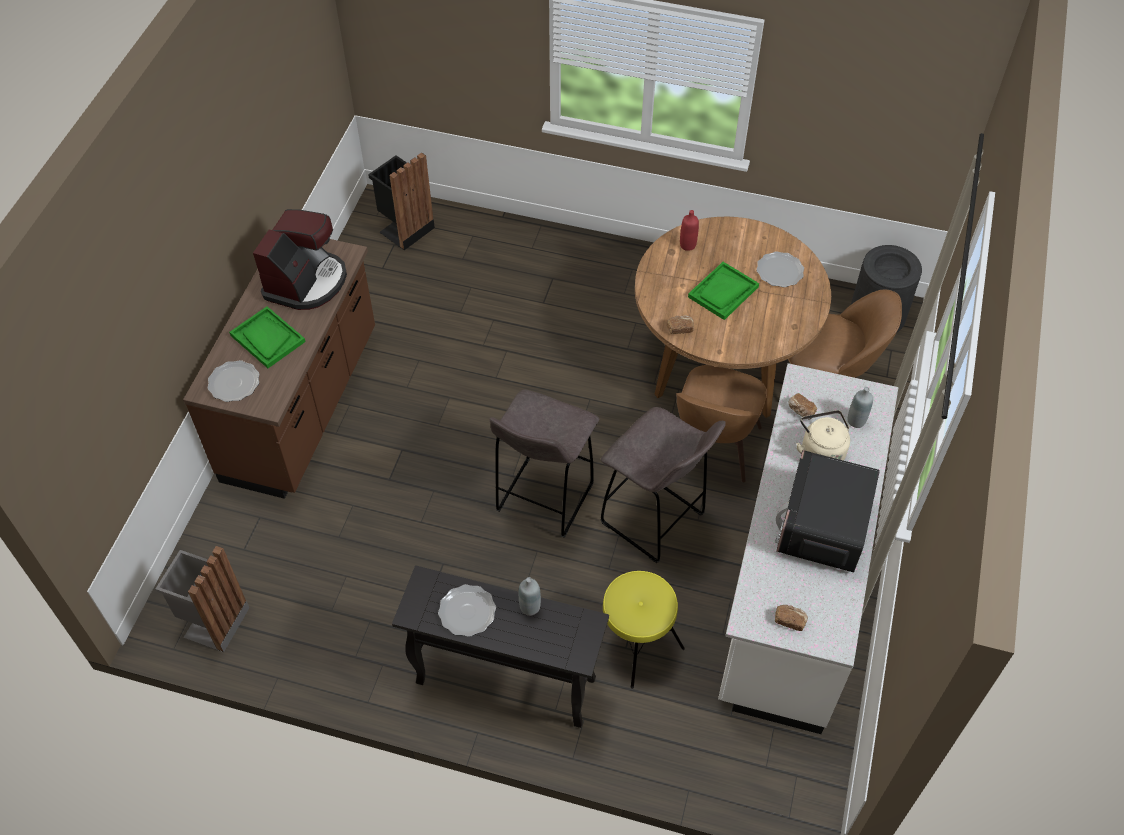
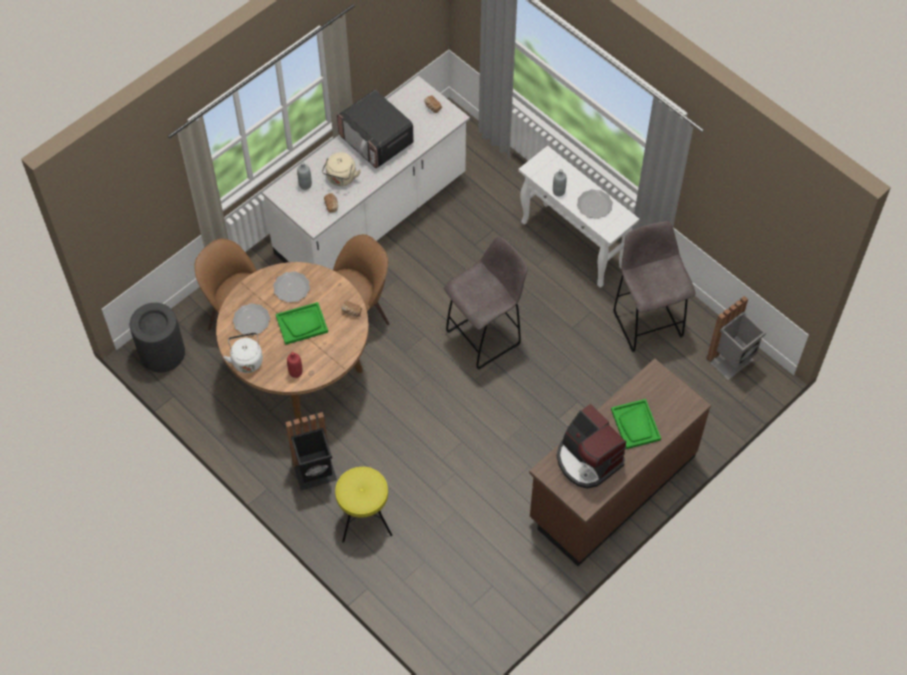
camera: 150 degrees left, 5 degrees up
(234, 383) = (672, 400): plate -> plate (291, 288)
(306, 282) = (587, 459): coffee machine -> coffee machine turned 90 degrees counterclockwise
(404, 229) = (453, 618): black trash can -> black trash can (315, 473)
(504, 681) = (573, 245): black console table -> white console table
(636, 642) = (485, 229): yellow stool -> yellow stool (364, 517)
(655, 520) = (424, 290): grey stool -> grey stool (646, 322)
(748, 234) = (246, 360): none -> white kettle
(822, 527) = (376, 140): microwave -> microwave turned 90 degrees clockwise

